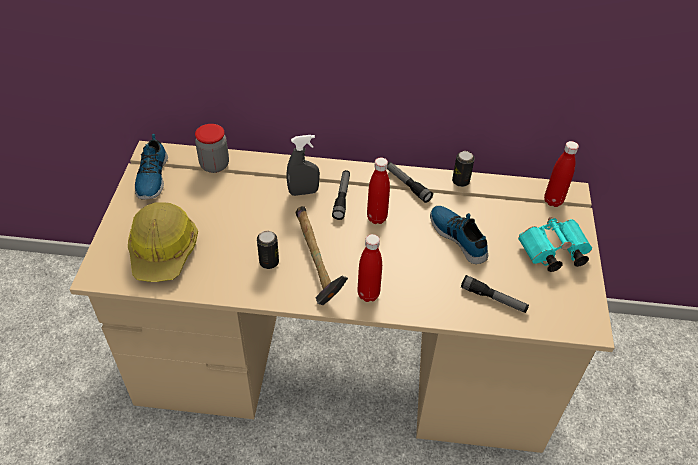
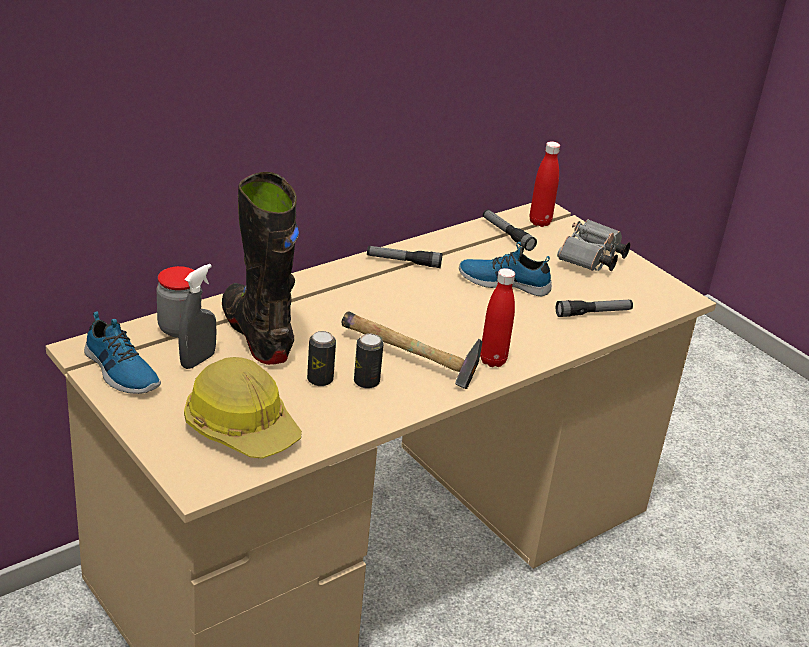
camera: 45 degrees left, 15 degrees down
(250, 192) = (257, 334): none -> black boot
(303, 192) = (313, 310): grey spray bottle -> grey spray bottle (198, 360)
(342, 198) = (358, 298): flashlight -> flashlight (507, 235)
(376, 218) = (414, 300): red bottle -> none
(460, 181) = (445, 239): can -> can (320, 379)
(552, 253) = (590, 260): turquoise binoculars -> grey binoculars

